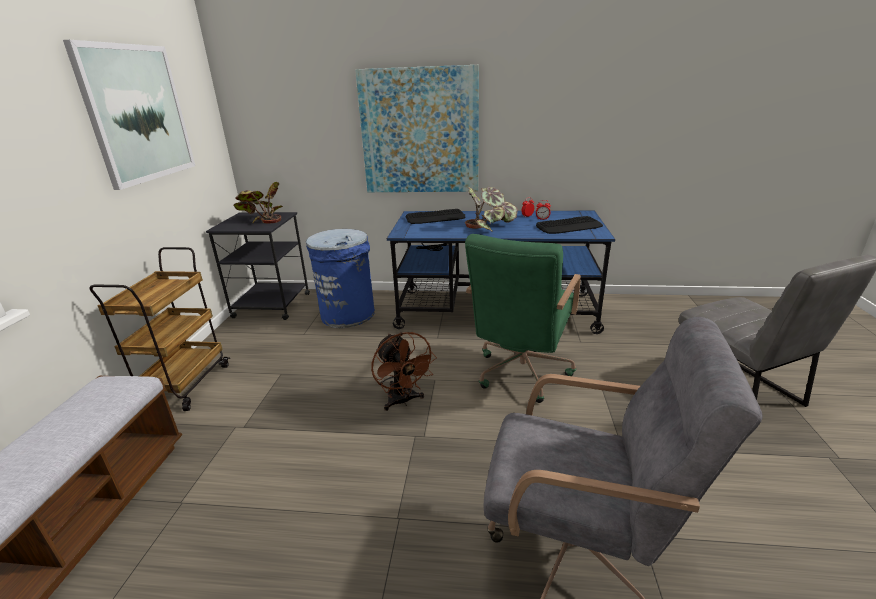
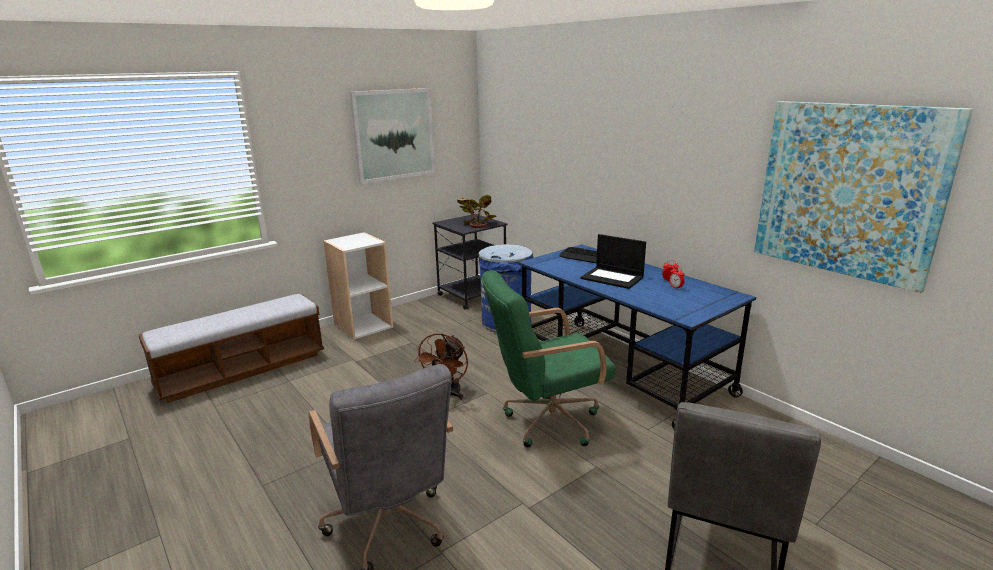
camera: 45 degrees right, 5 degrees down
(187, 385) = (364, 326): brown cart -> bookcase
(419, 132) = (601, 173): picture -> picture (848, 191)
(489, 226) = (613, 278): potted plant -> laptop
(569, 226) = (681, 302): keyboard -> none

